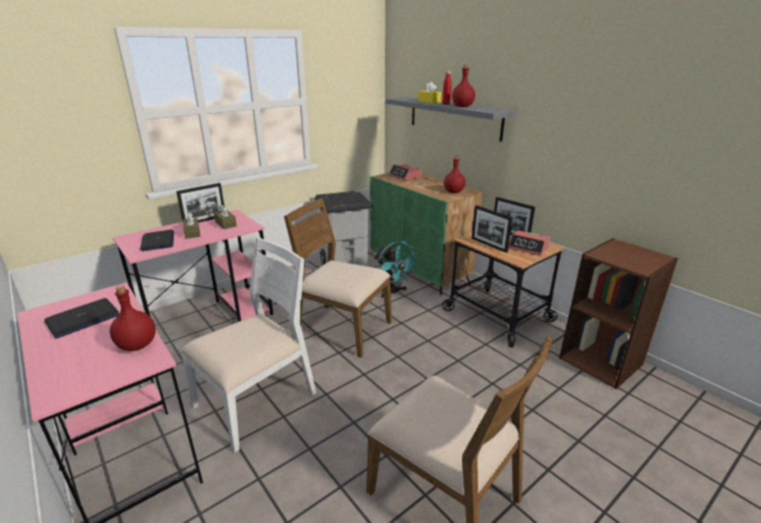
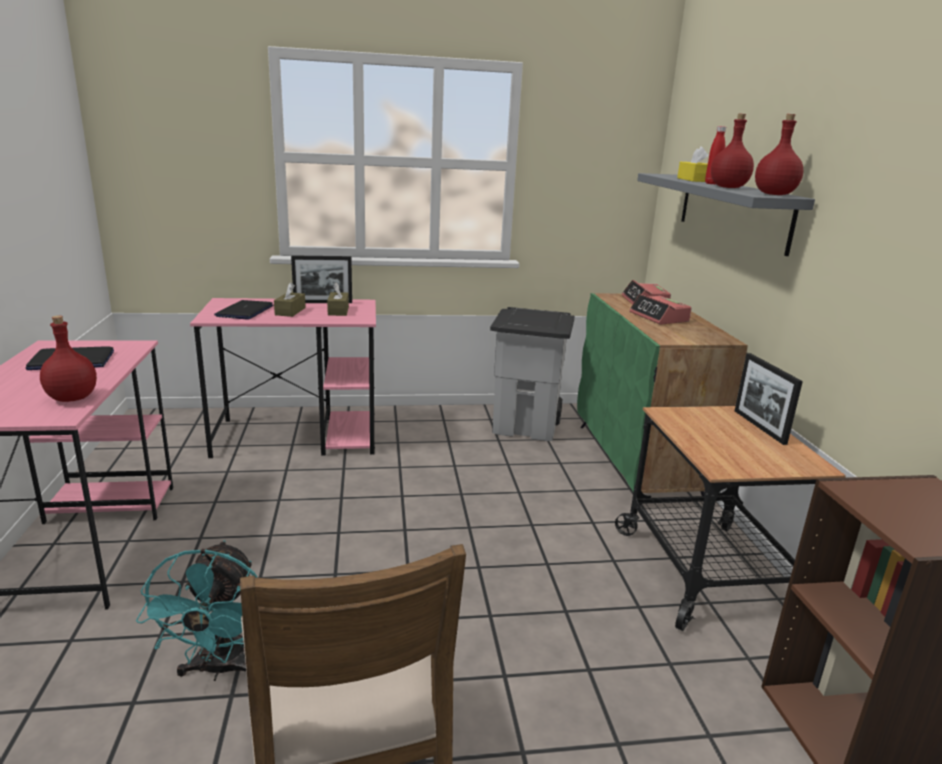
camera: 30 degrees right, 5 degrees down
(257, 400) = (252, 546): white chair -> none
(342, 328) = (441, 501): brown chair -> none
(392, 292) = (561, 479): turquoise fan -> turquoise fan (219, 669)
(453, 192) = (693, 335): red bottle -> red bottle (774, 194)
(489, 245) = (694, 431): picture frame -> none
(528, 247) = (766, 455): alarm clock -> alarm clock (659, 317)

